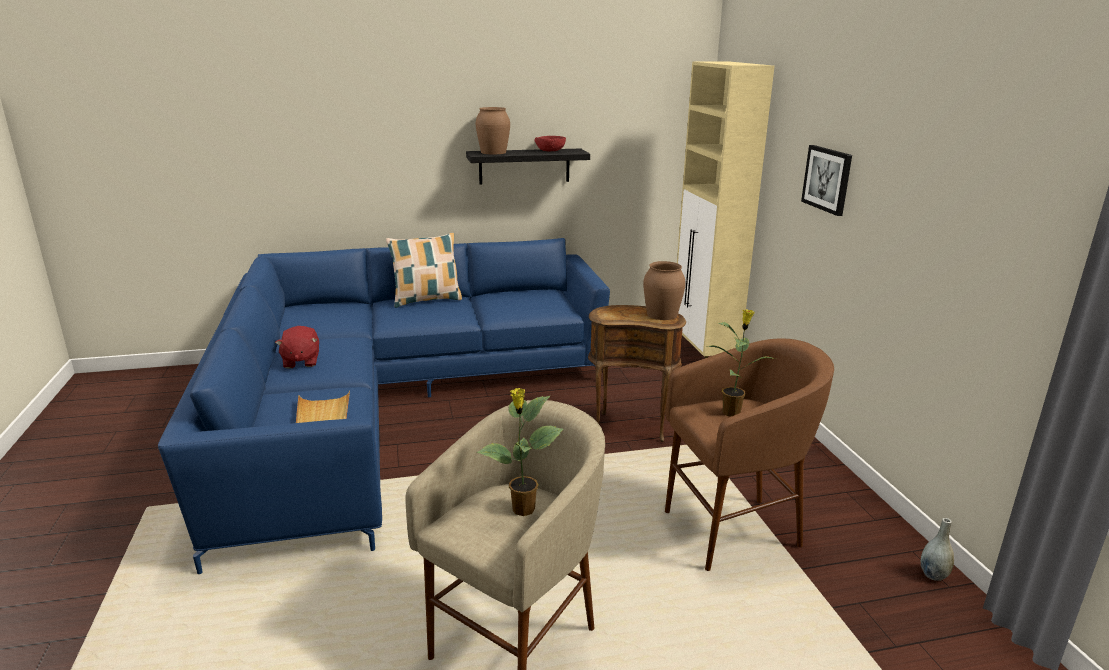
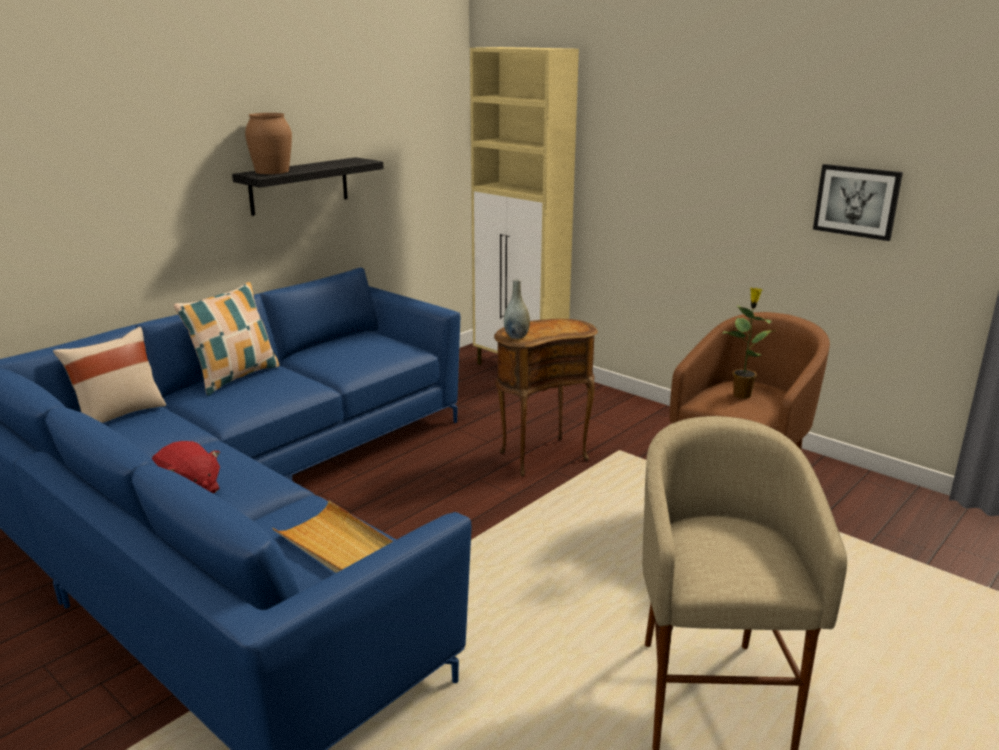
camera: 35 degrees left, 0 degrees up
(335, 306) = (119, 415): none -> beige pillow
(522, 510) = (737, 537): potted plant -> none
(550, 150) = (332, 163): red bowl -> none
(662, 314) = (565, 324): brown vase -> none
(827, 179) = (676, 159): picture -> picture (857, 201)
(933, 575) = (893, 490): grey vase -> grey vase (516, 336)

